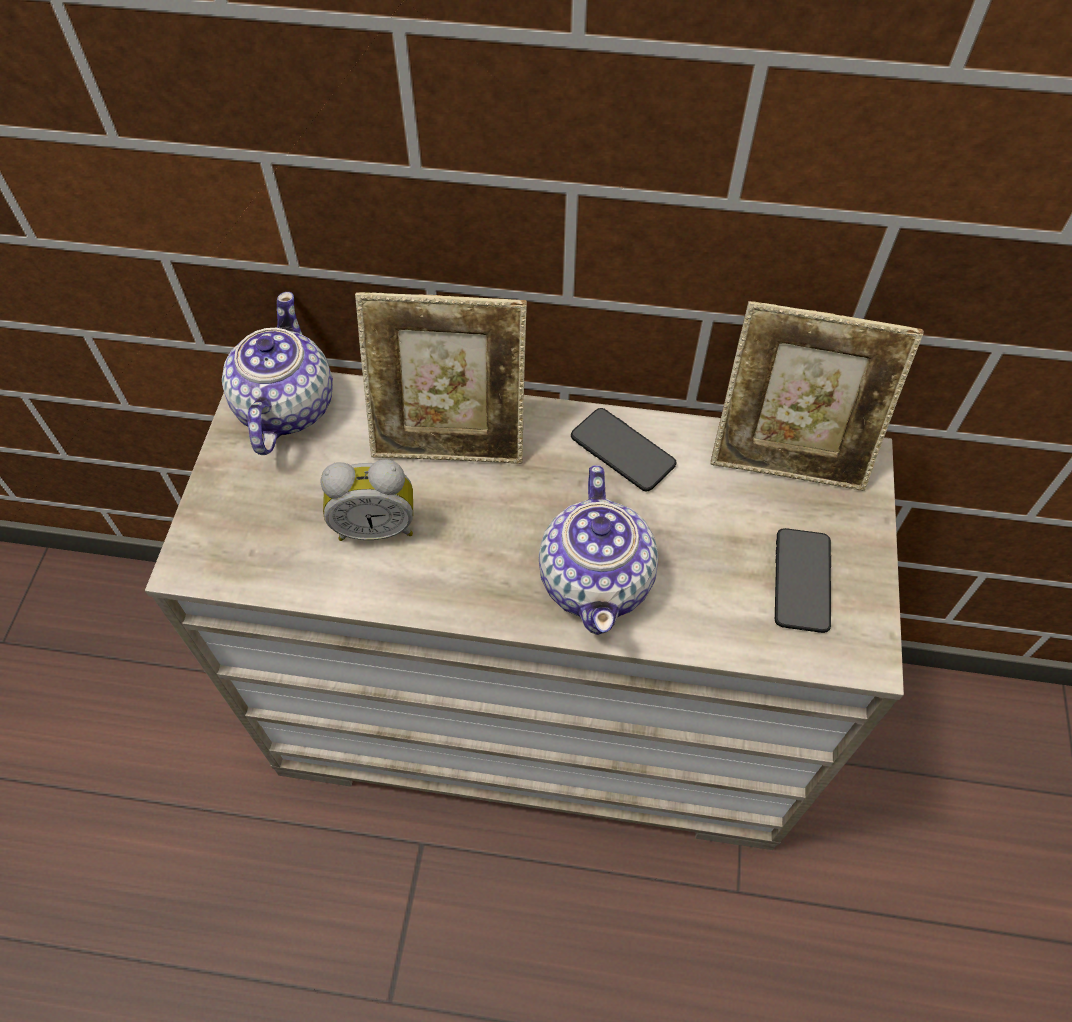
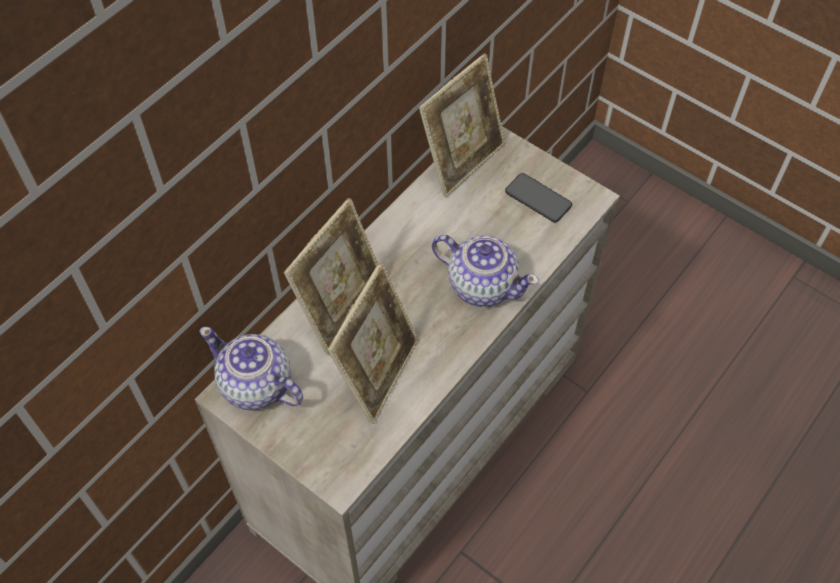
camera: 60 degrees left, 0 degrees up
(376, 526) = (378, 373): alarm clock -> picture frame
(622, 450) = (409, 231): phone -> none

